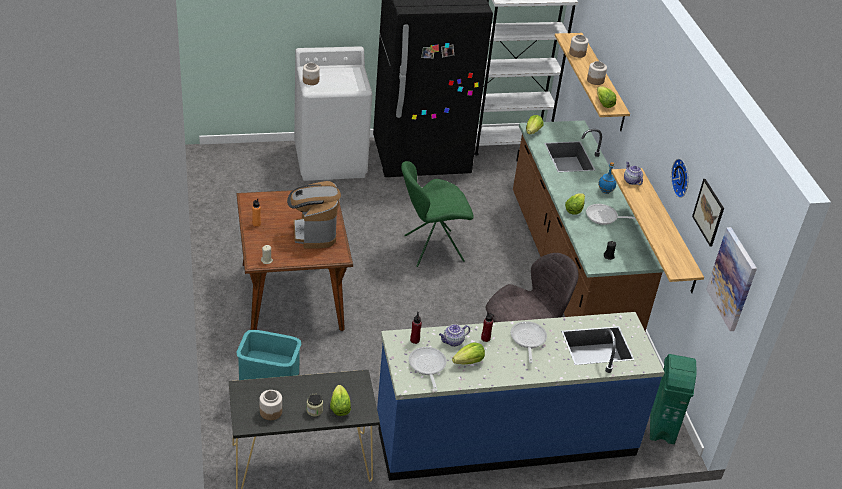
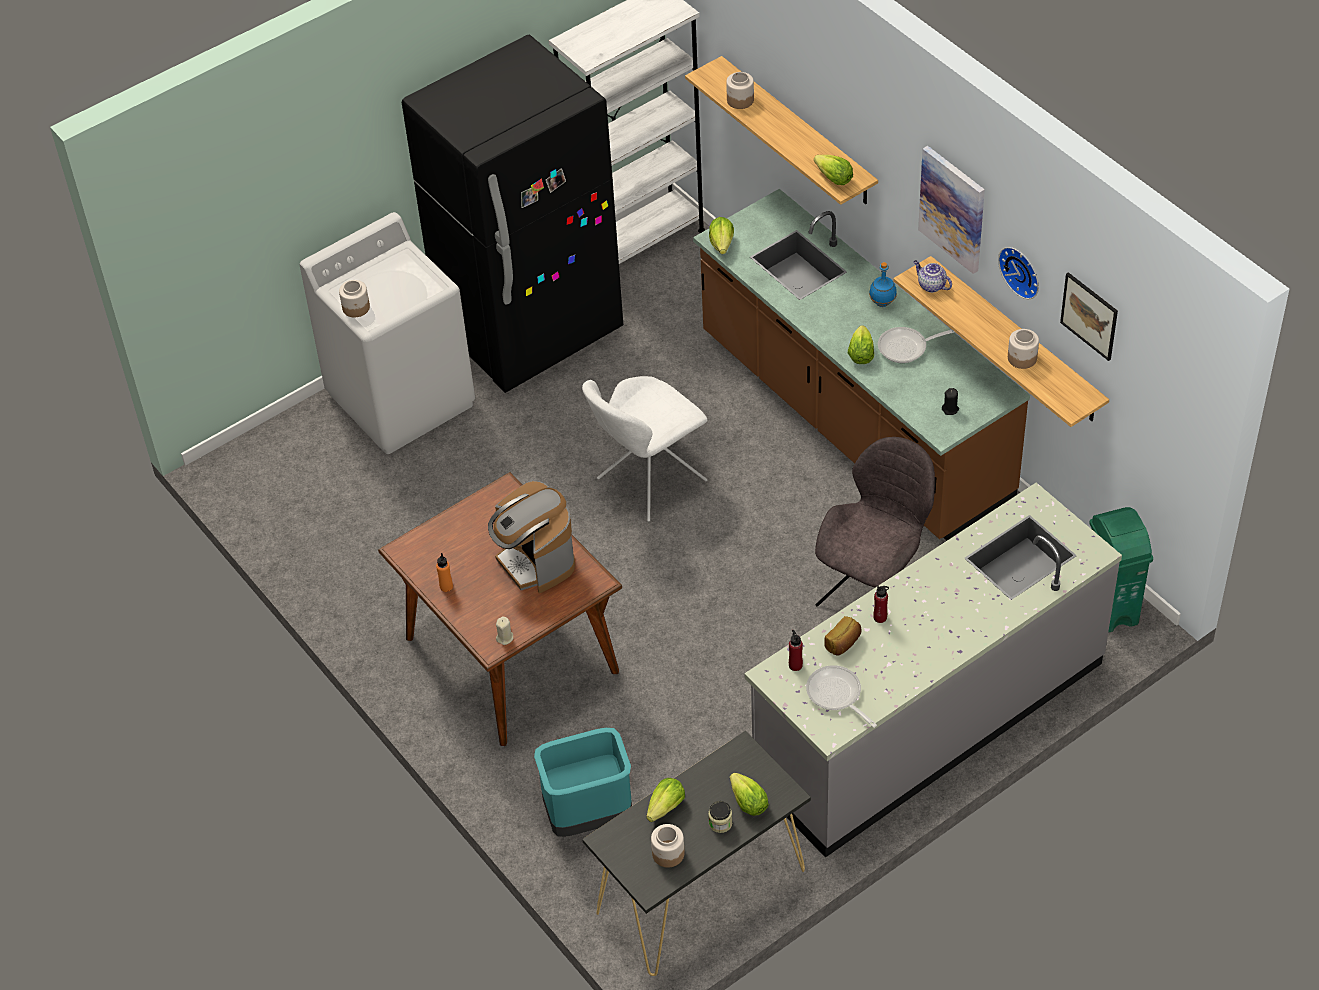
camera: 20 degrees left, 10 degrees up
(431, 249) = (648, 482): green chair -> white chair
(453, 341) = (843, 643): teapot -> bread
(469, 362) = (882, 662): lettuce -> lettuce (666, 807)
(505, 436) = (928, 720): blue counter -> grey counter
(527, 340) = (932, 593): frying pan -> none
(595, 80) = (796, 141): jar -> jar (1022, 358)
(732, 279) = (1164, 399): picture -> picture (953, 208)

